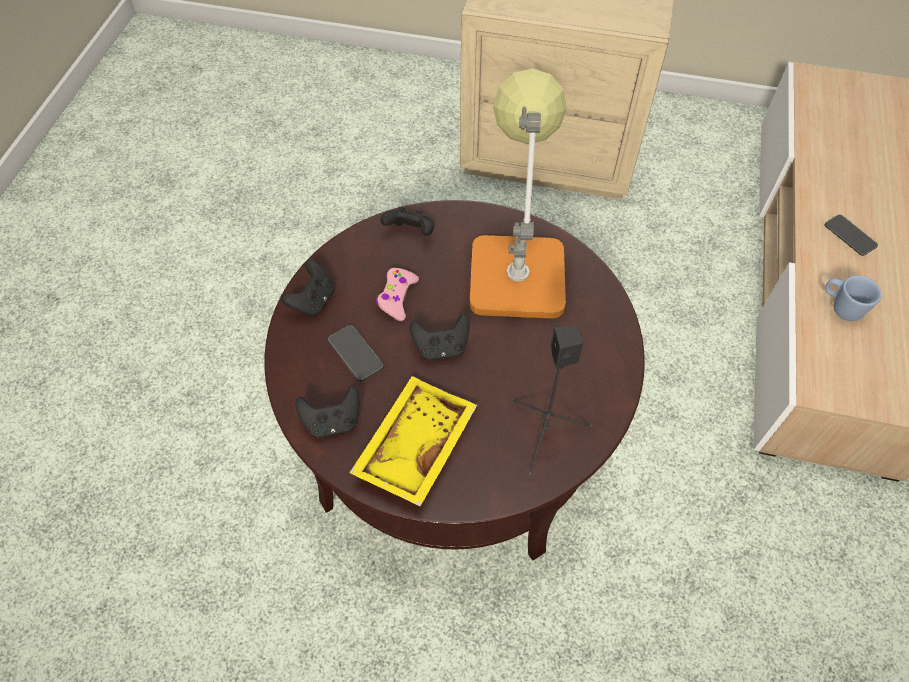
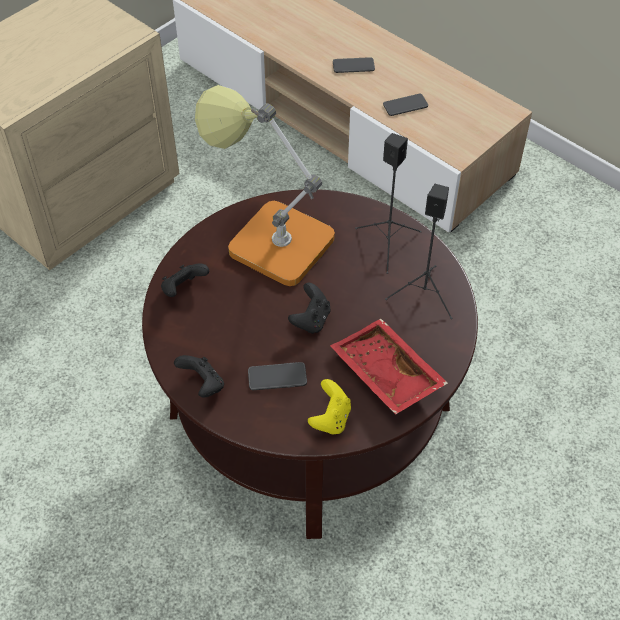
camera: 60 degrees left, 5 degrees down
(332, 422) = (330, 418): black game controller -> yellow game controller
(397, 297) = (242, 327): pink game controller -> none
(414, 445) = (384, 375): yellow tray -> red tray
(589, 367) = (388, 243): none -> black speaker
(840, 307) = (405, 105): blue mug -> phone

